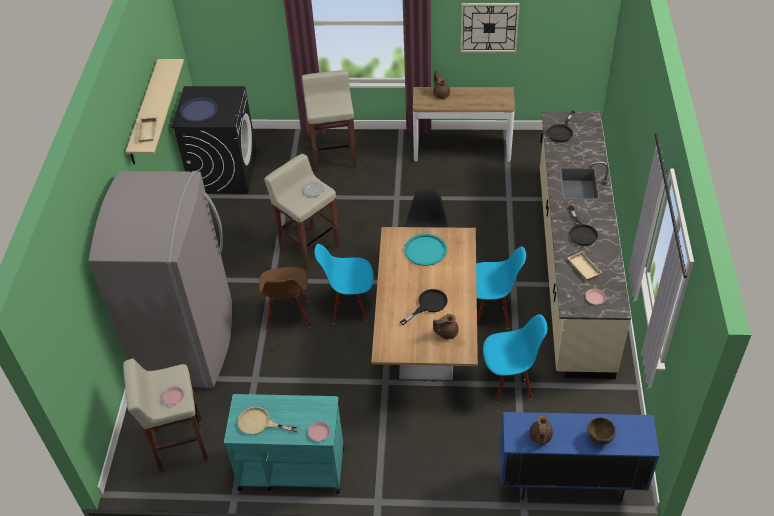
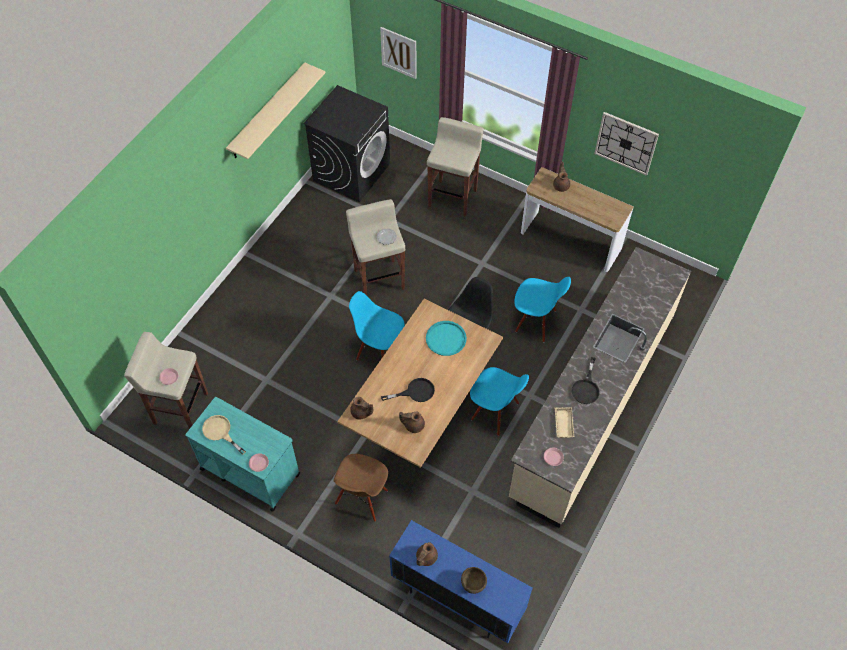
camera: 25 degrees right, 10 degrees up
(149, 132) = (254, 136): beige tray -> none
(189, 342) = (235, 322): grey fridge -> none
(199, 110) = (335, 116): blue tray -> none
(236, 31) = (399, 52): none -> picture
(288, 315) = (325, 335): brown chair -> brown chair (362, 498)
(389, 344) = (361, 413): none -> brown teapot
(509, 382) = (467, 485): blue chair -> blue chair (535, 322)
(561, 131) = (639, 276): black frying pan -> none

